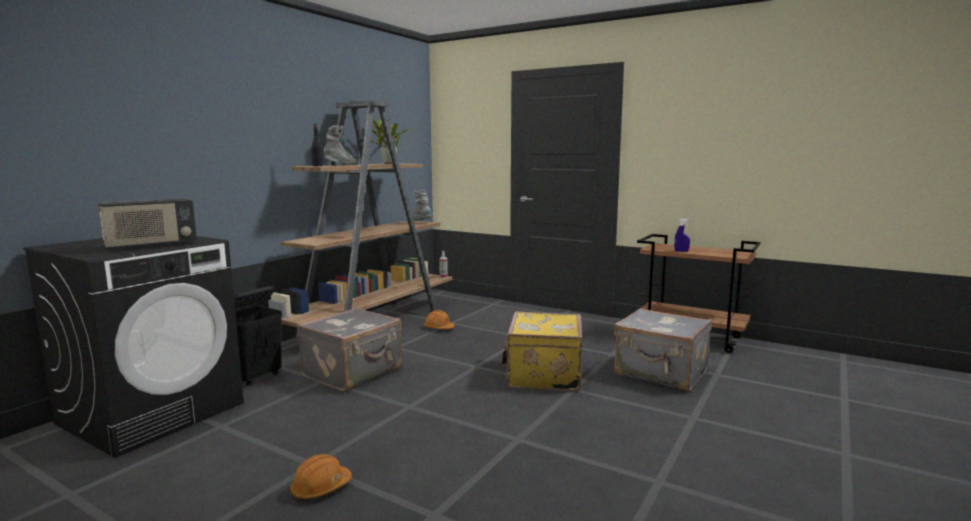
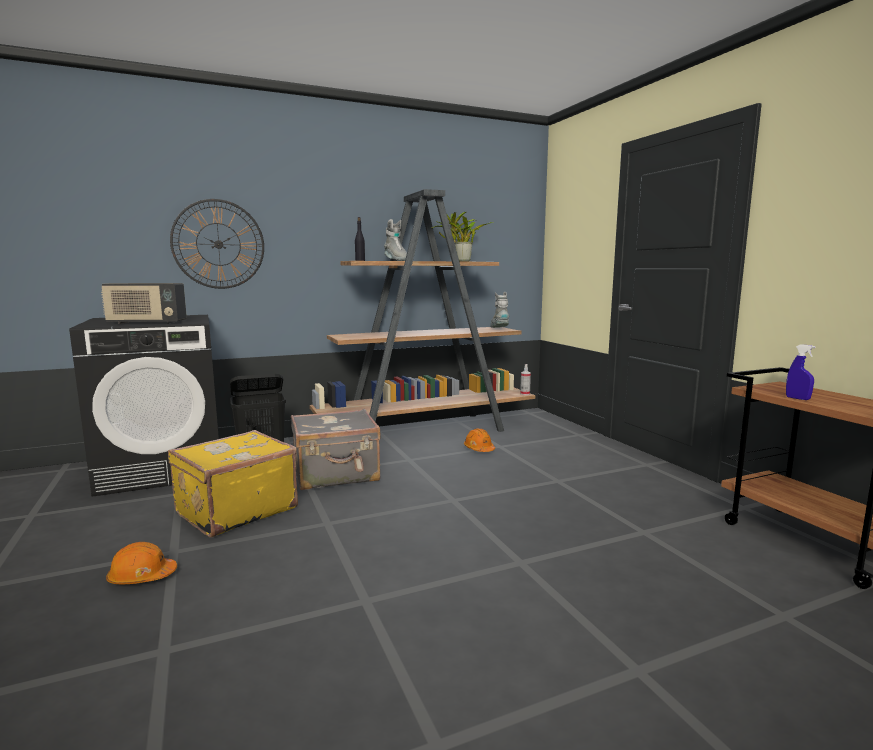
camera: 35 degrees right, 0 degrees up
(167, 151) = (218, 244): none -> wall clock
(543, 375) = (510, 532): yellow suitcase -> yellow suitcase (235, 510)
(661, 373) = (681, 582): grey suitcase -> none

